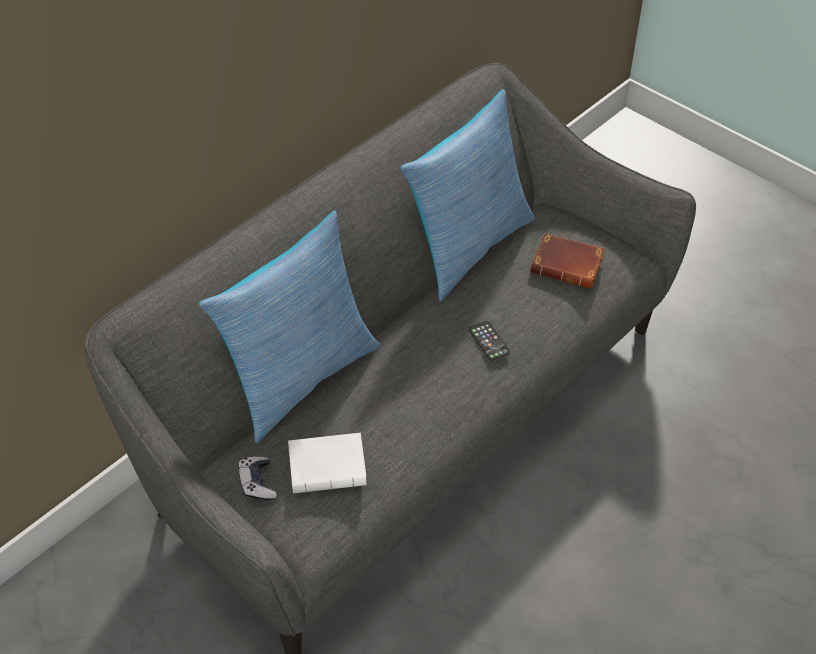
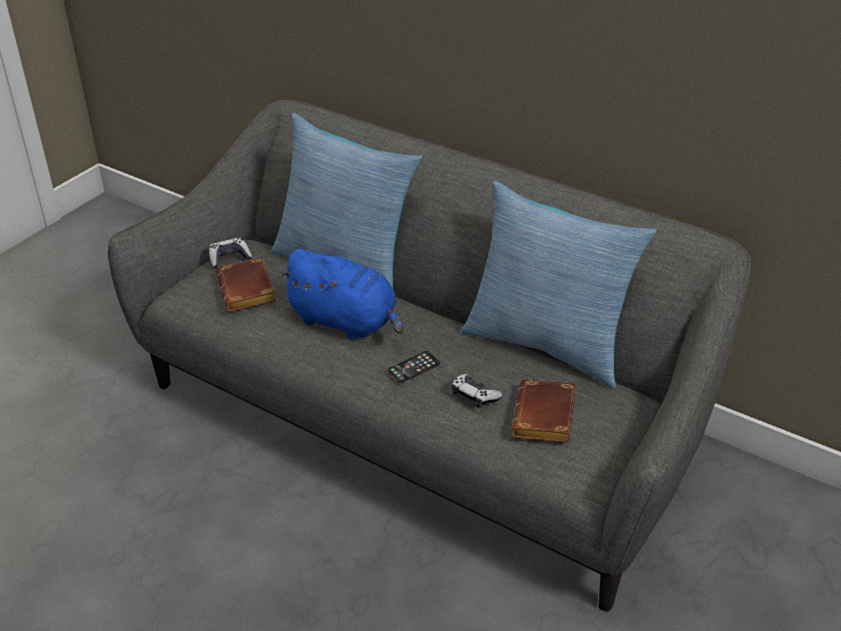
camera: 80 degrees right, 10 degrees down
(329, 466) = (249, 291): white book -> brown book
(406, 385) = (346, 322): none -> blue plush toy
(534, 305) = (474, 396): none -> game controller

